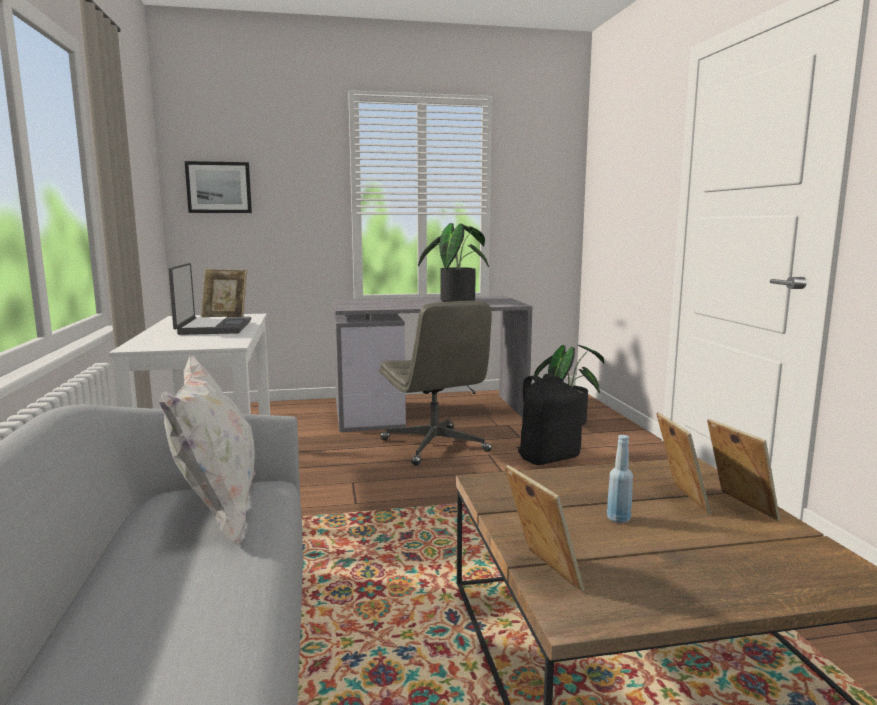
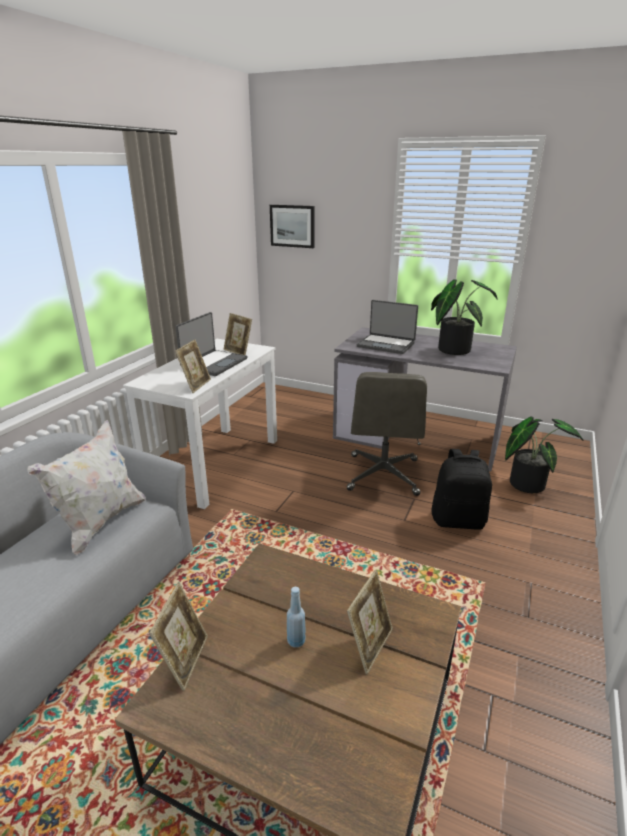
camera: 35 degrees right, 15 degrees up
(386, 304) = (386, 345): none -> laptop
(738, 507) = (402, 679): picture frame -> picture frame (196, 385)

